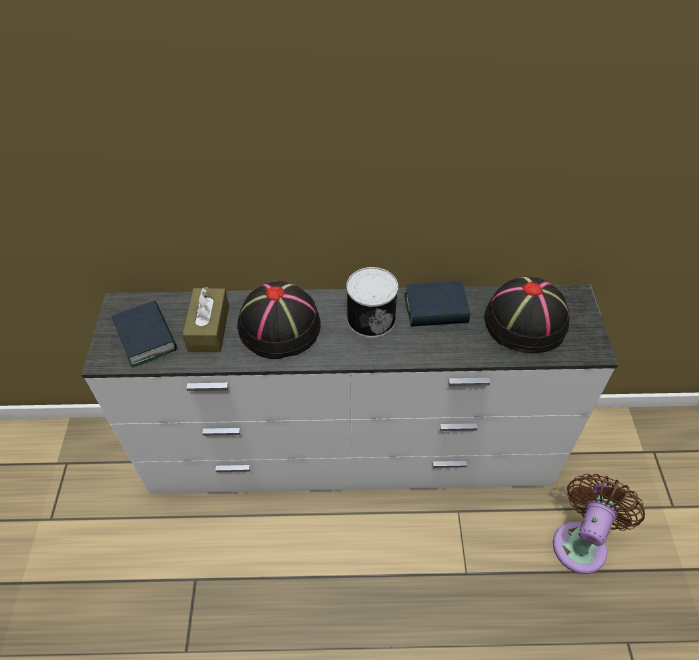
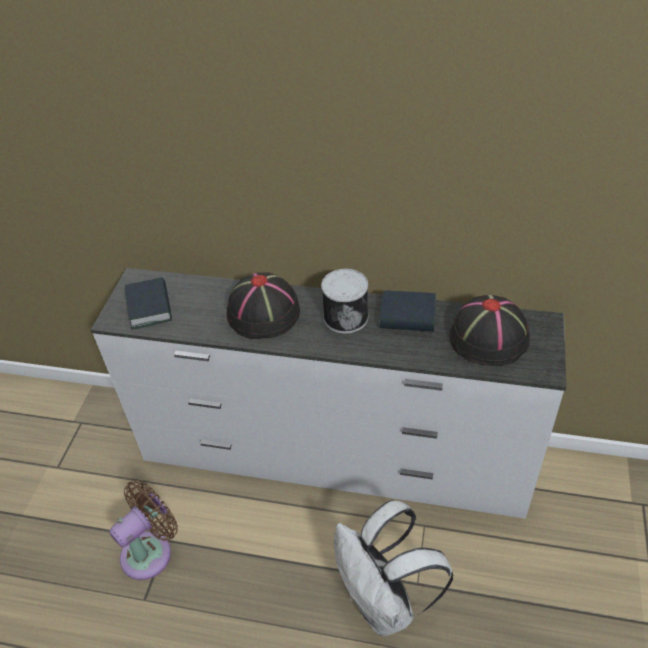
camera: 15 degrees right, 5 degrees down
(209, 328) = (203, 306): brown tissue box -> none
(439, 601) = (385, 603): none -> white backpack
(581, 542) = (542, 576): brown fan -> brown fan (151, 551)

